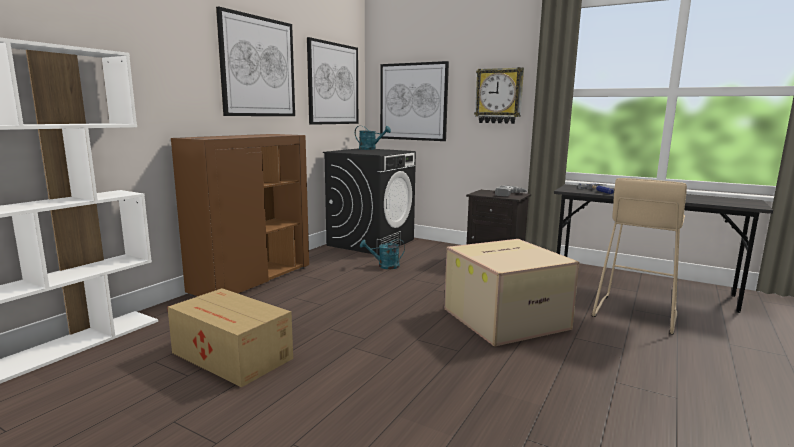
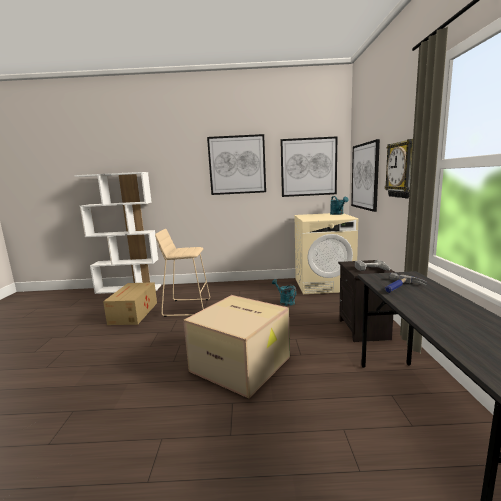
camera: 60 degrees right, 0 degrees up
(252, 280) = (218, 285): brown cabinet -> none
(371, 242) = (324, 284): black washing machine -> beige washing machine
(634, 314) = (330, 432): beige stool -> beige stool (187, 307)

